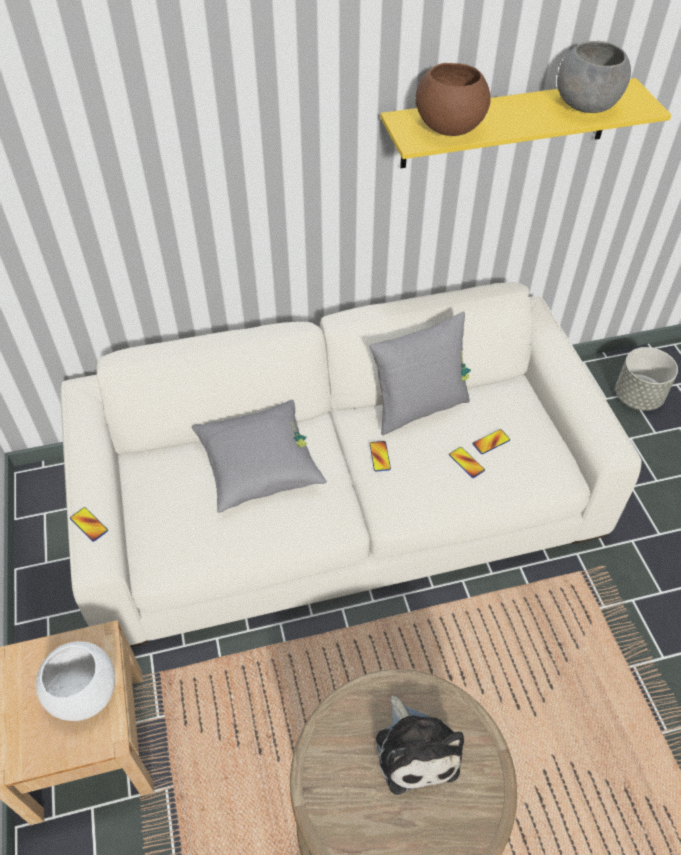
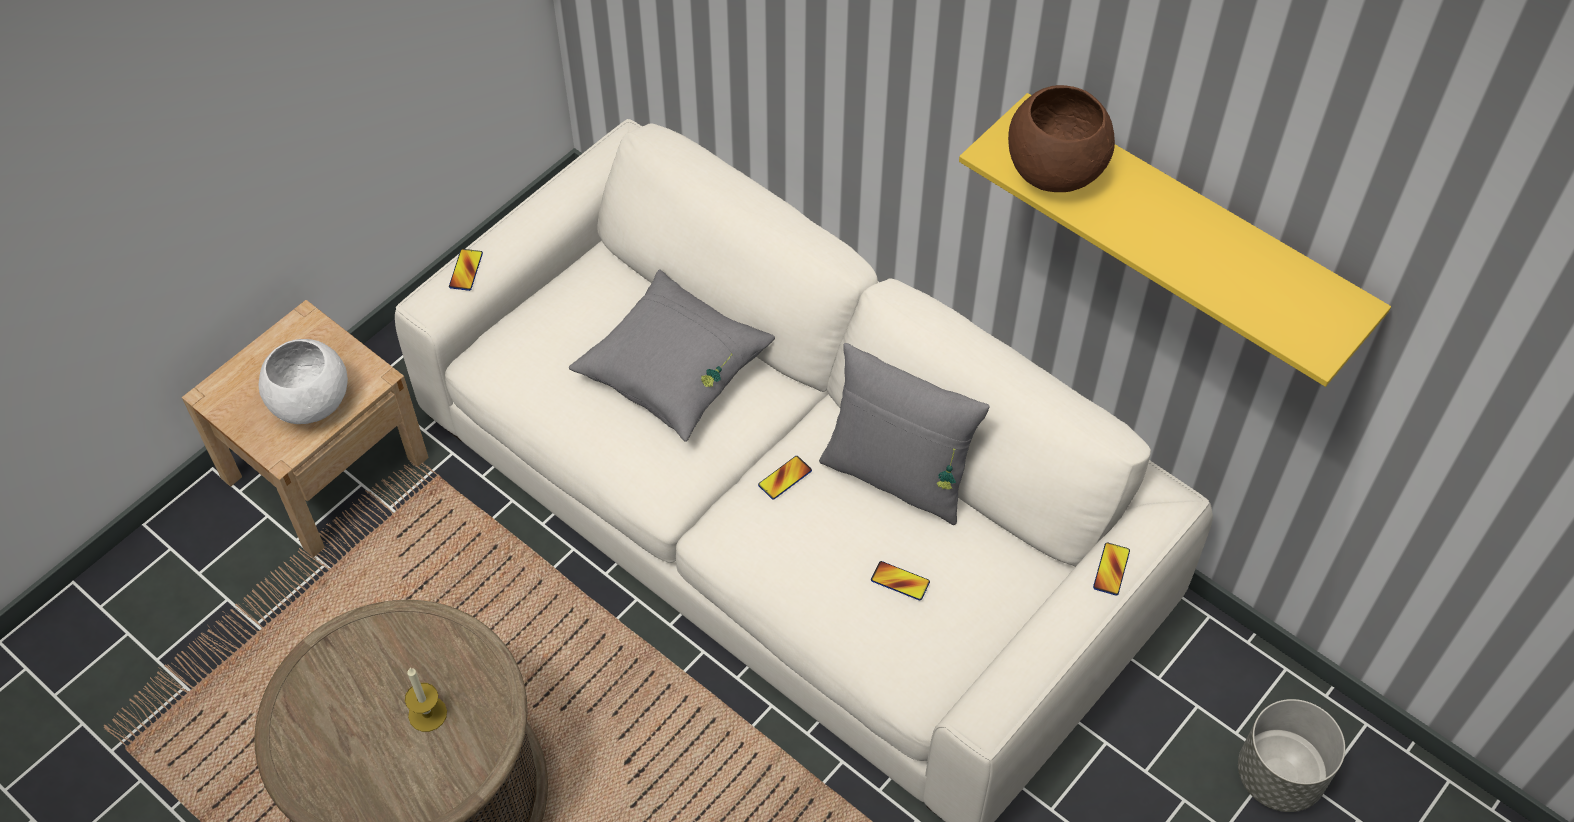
camera: 55 degrees right, 5 degrees up
(416, 749) = (427, 714): plush toy -> candle
(466, 463) = (844, 571): phone -> phone (1111, 569)
(586, 105) = (1252, 281): grey bowl -> none

